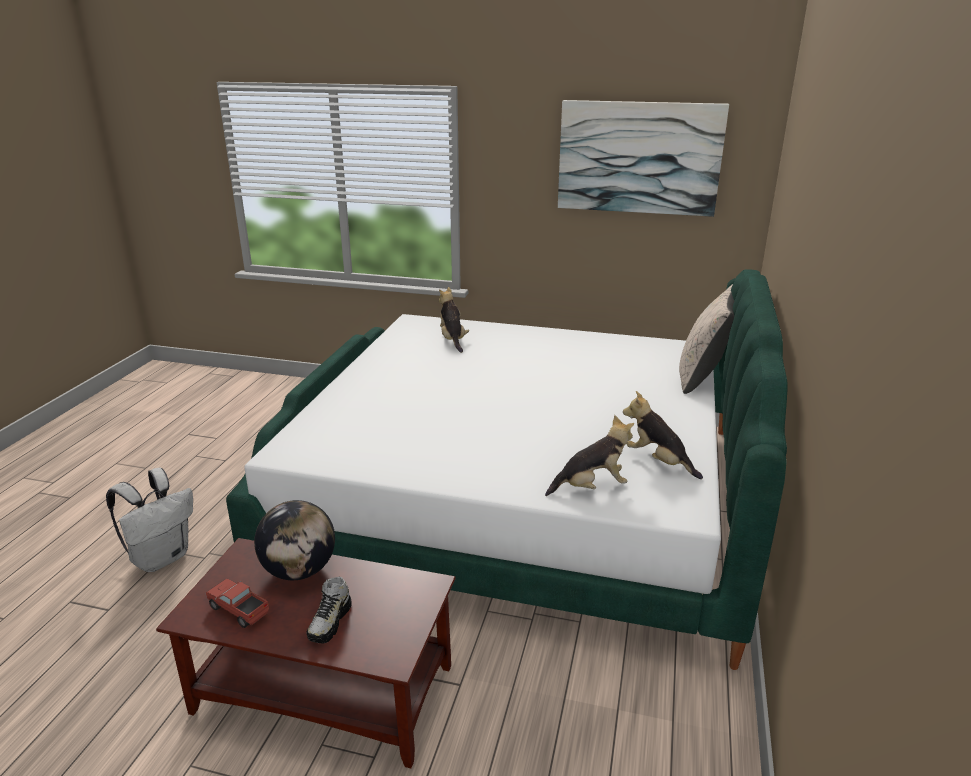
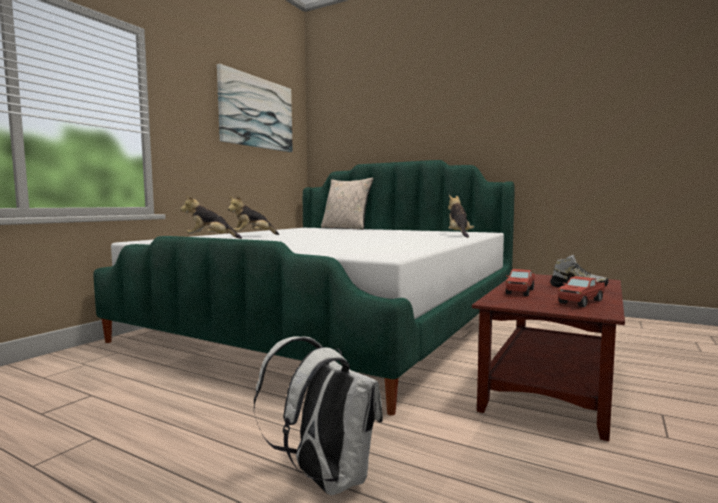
camera: 75 degrees left, 20 degrees down
(299, 571) = (520, 291): globe -> toy truck
(658, 461) = (435, 232): plush toy -> plush toy (252, 236)

